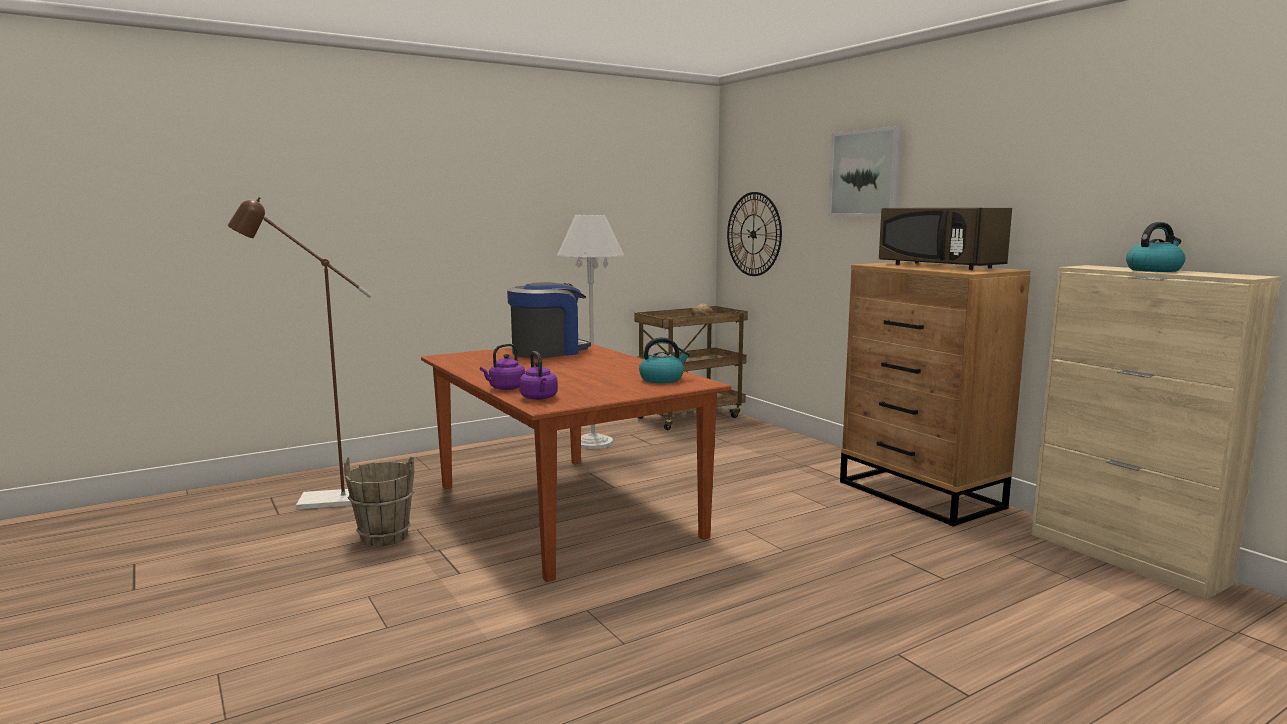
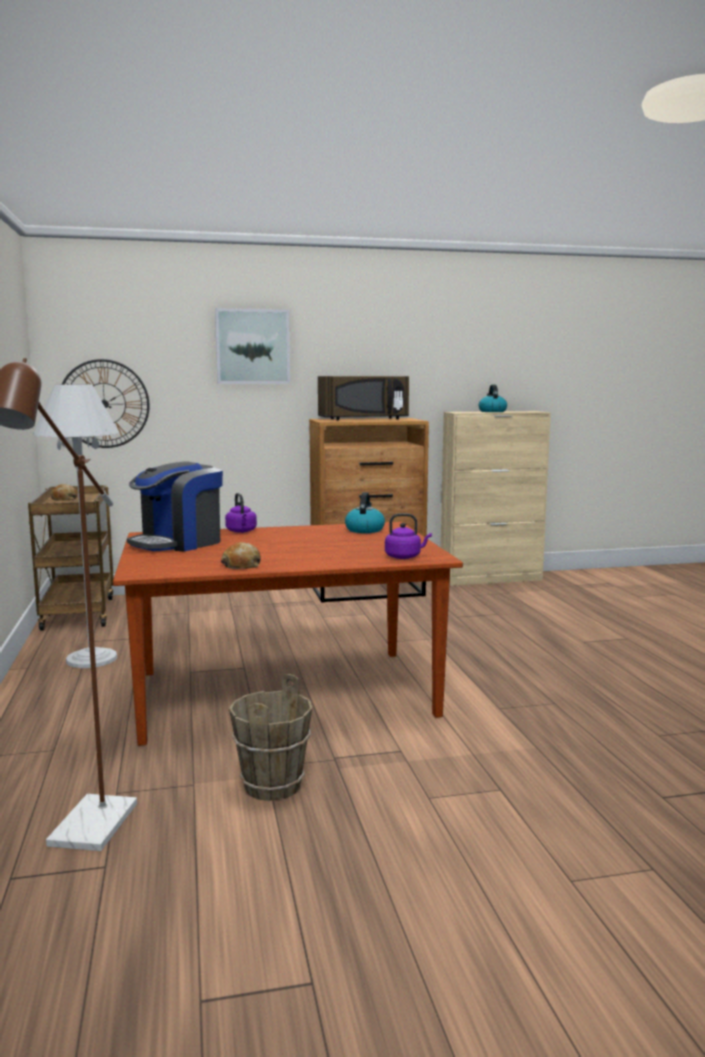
camera: 70 degrees left, 0 degrees up
(478, 369) = (241, 565): none -> bread
(505, 388) = (352, 562): purple kettle -> purple kettle (241, 531)
(548, 351) = (178, 543): coffee machine -> coffee machine turned 120 degrees counterclockwise

